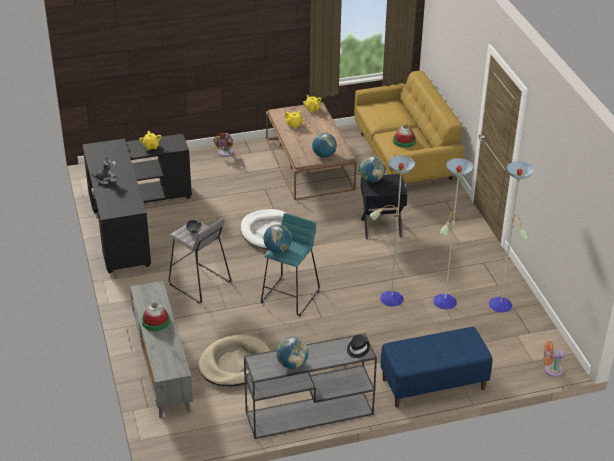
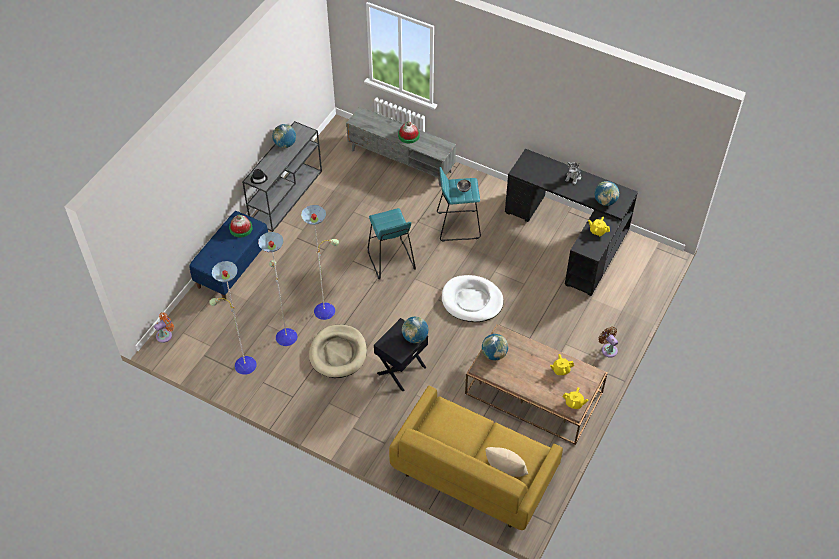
camera: 135 degrees right, 15 degrees up
(199, 284) = (457, 225): grey stool -> turquoise stool
(234, 364) = (364, 192): beige dog bed -> beige dog bed (338, 353)
(277, 249) = (394, 216): globe -> globe (605, 201)
(401, 109) = (505, 471): none -> beige pillow
(404, 141) = (454, 426): hat -> hat (241, 228)

